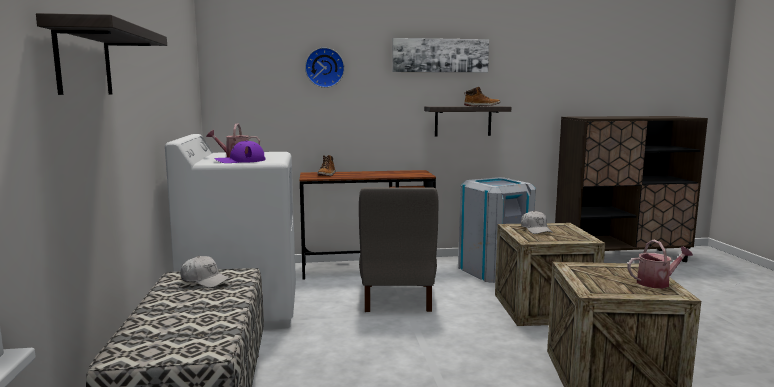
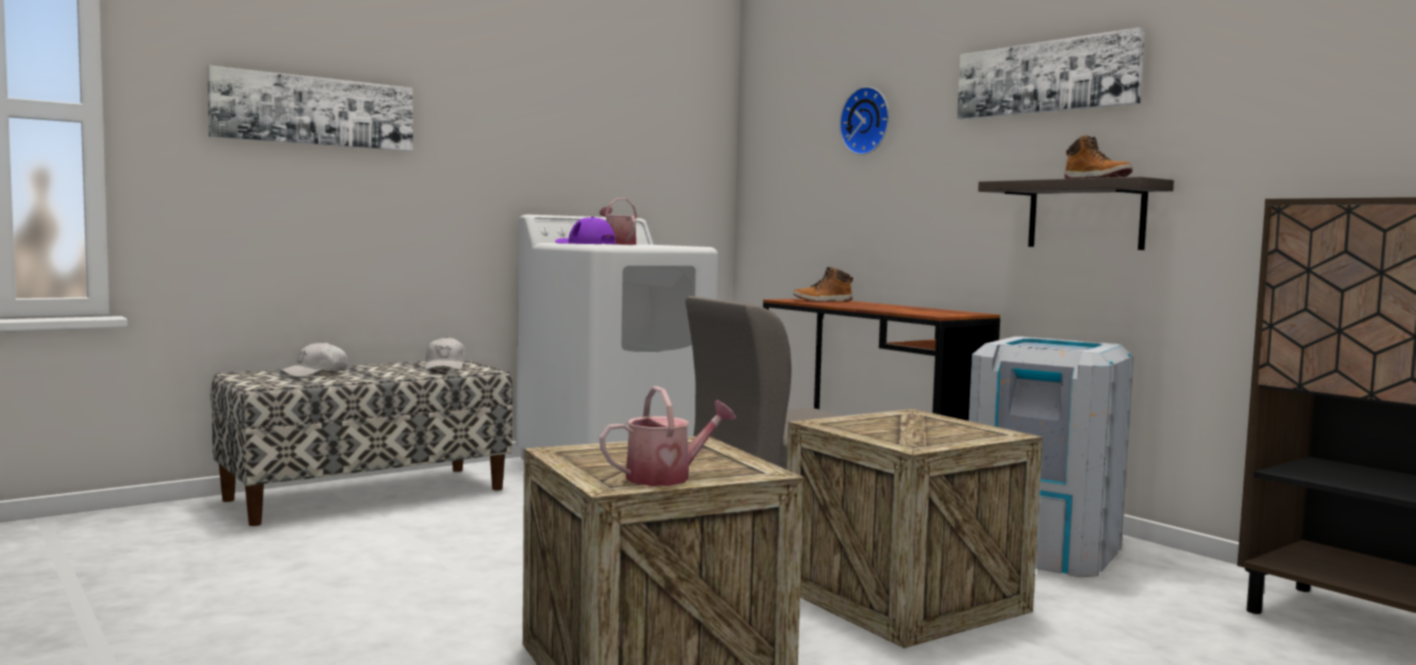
camera: 60 degrees right, 5 degrees down
(83, 60) = (314, 111): shelf -> picture
(535, 229) = (917, 423): white cap -> white cap (315, 373)
(657, 282) = (667, 477): watering can -> watering can turned 75 degrees counterclockwise

